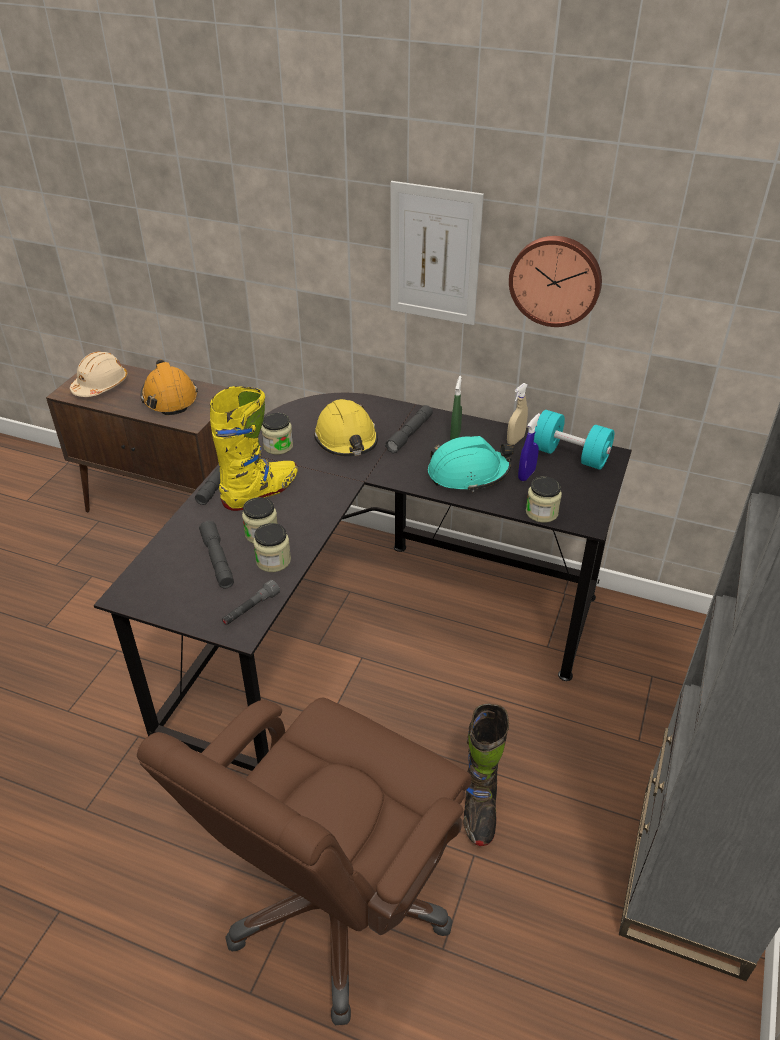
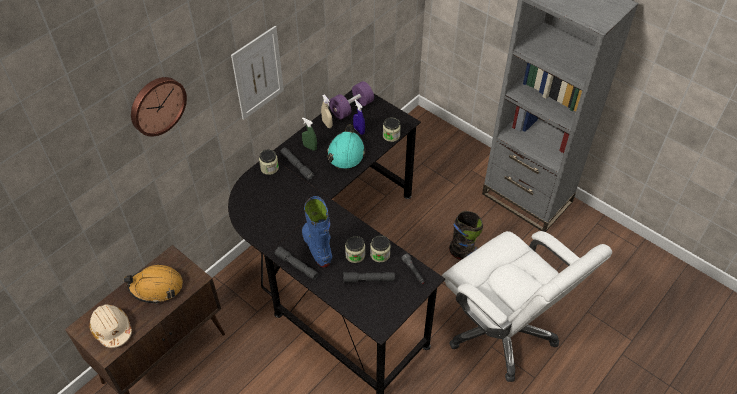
camera: 70 degrees left, 10 degrees up
(261, 492) = (317, 248): yellow boot -> blue boot
(278, 446) = (275, 230): jar -> jar (269, 168)
(338, 905) = (502, 331): brown office chair -> white office chair
(346, 439) = (286, 196): yellow hard hat -> none
(555, 280) = (312, 38): wall clock -> wall clock (156, 105)
(569, 455) = (351, 108): turquoise dumbbell -> purple dumbbell

